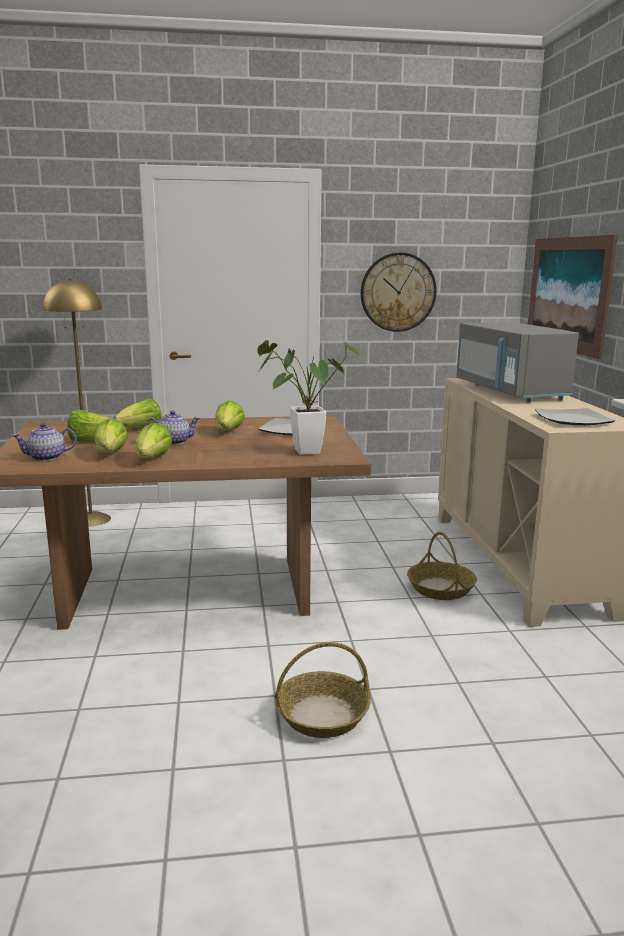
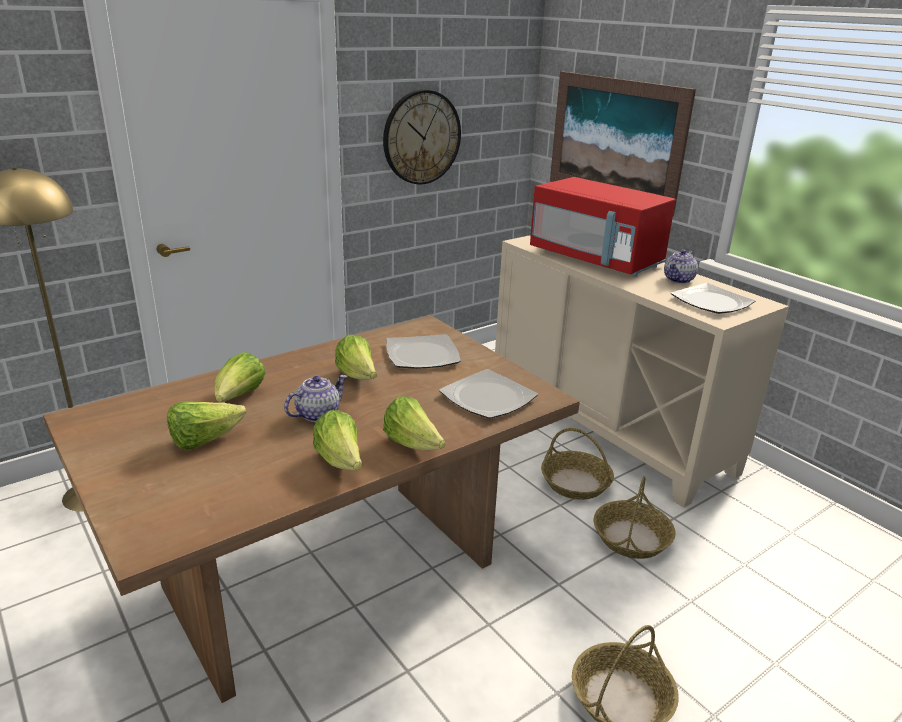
camera: 30 degrees left, 10 degrees up
(46, 458) = (188, 498): teapot -> teapot (679, 280)
(111, 454) = (271, 464): lettuce -> lettuce (413, 444)
(300, 452) = (487, 397): potted plant -> plate
(451, 632) = (631, 538): none -> basket
(510, 392) = (595, 259): grey microwave -> red microwave

